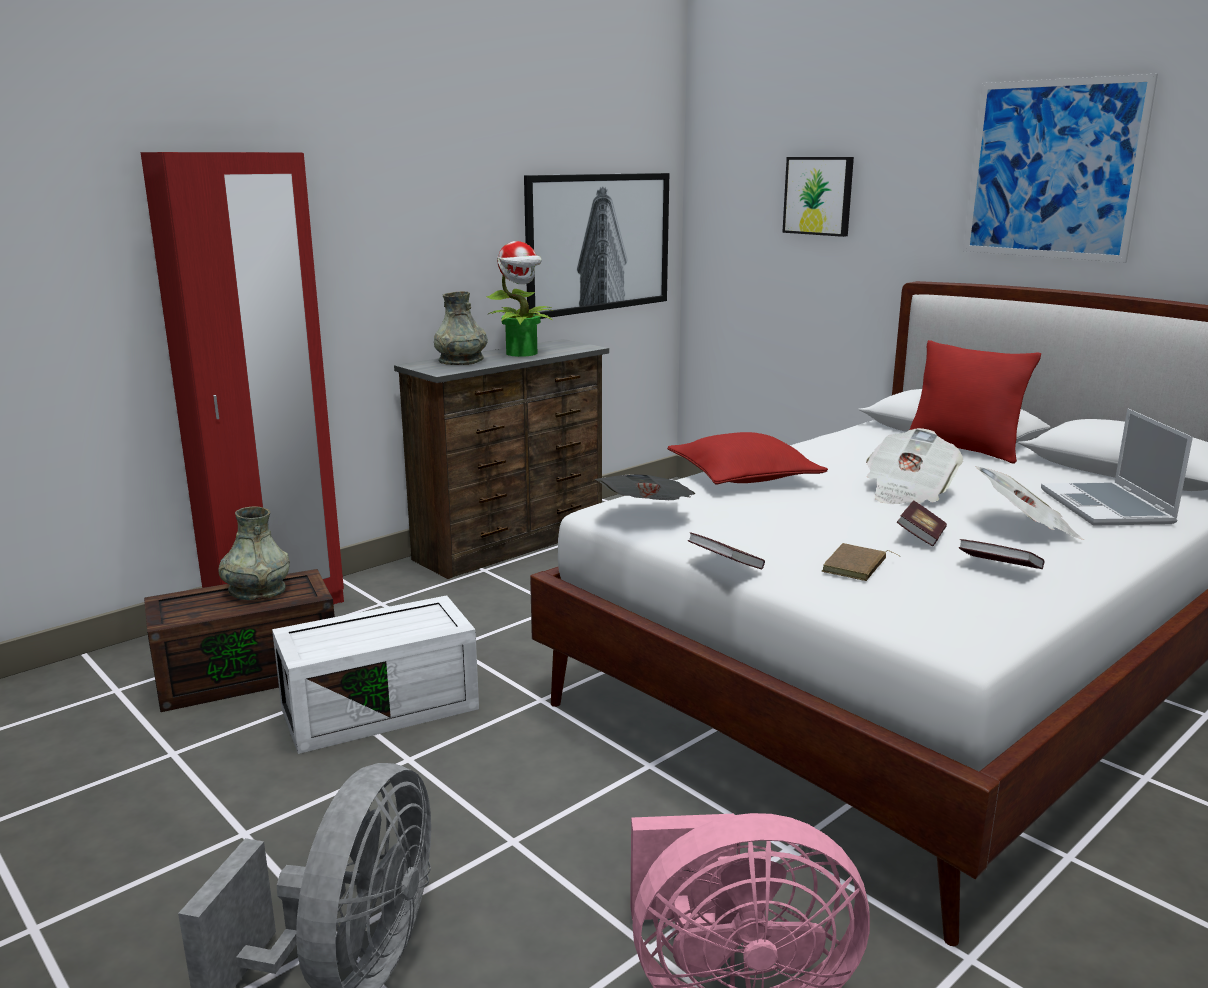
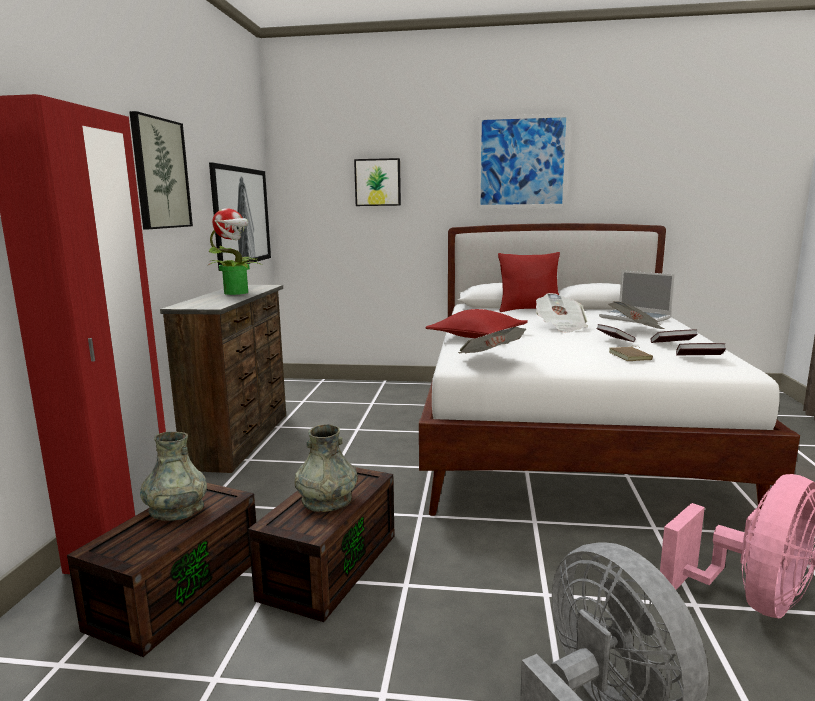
camera: 40 degrees left, 5 degrees down
(382, 707) = (329, 564): white storage box -> brown storage box
(422, 199) = (160, 174): none -> picture
(461, 361) = (206, 300): grey vase -> grey vase (326, 499)
(725, 566) = (586, 370): book -> book (699, 358)

